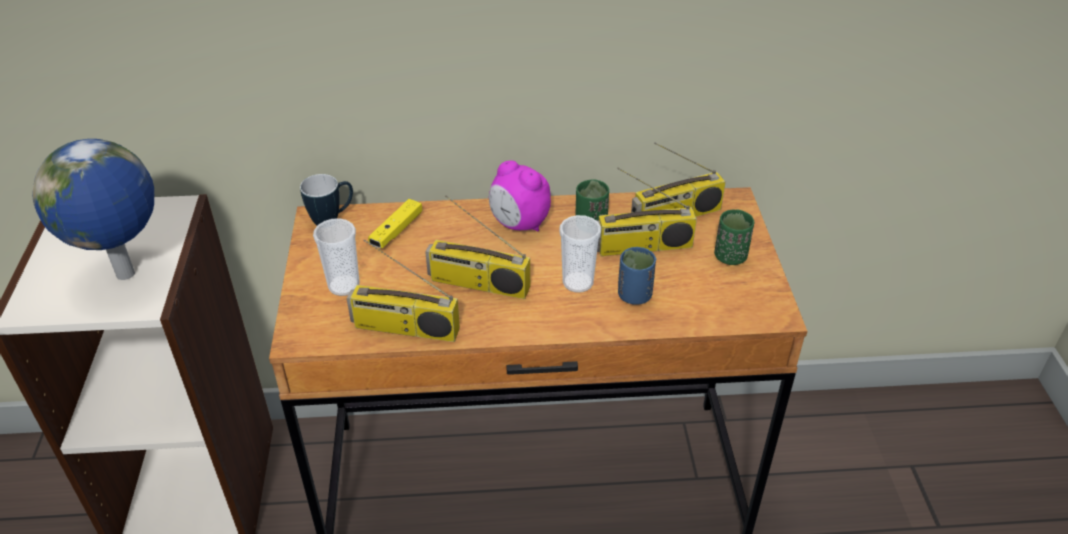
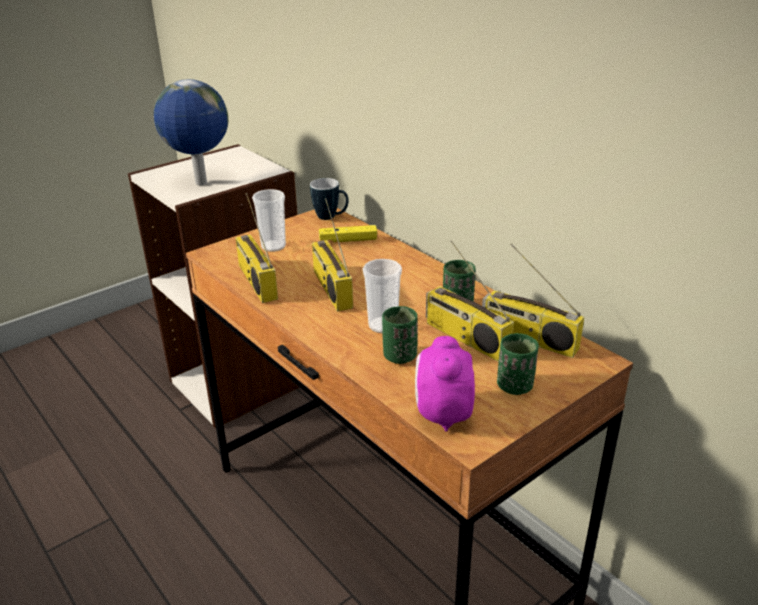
camera: 55 degrees right, 10 degrees down
(519, 224) = (416, 277): alarm clock -> alarm clock (442, 414)
(634, 295) = (400, 356): blue cup -> green cup

